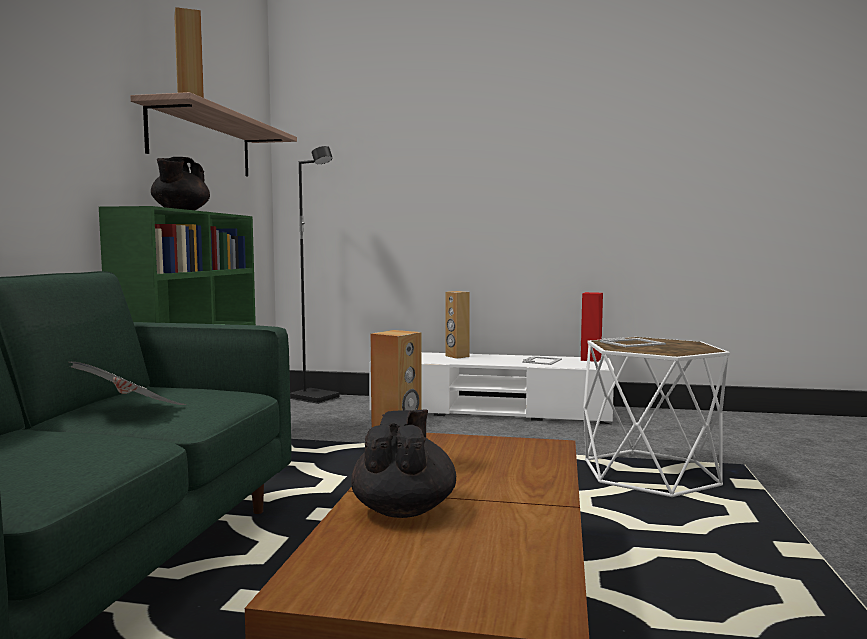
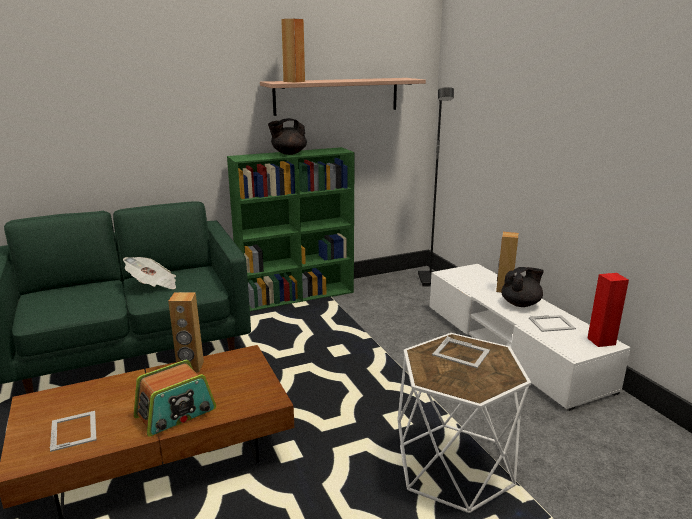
camera: 55 degrees right, 15 degrees up
(404, 509) = (125, 391): black teapot -> black teapot (521, 304)
(478, 558) = (74, 430): none -> picture frame
(520, 489) = (176, 413): none -> radio

